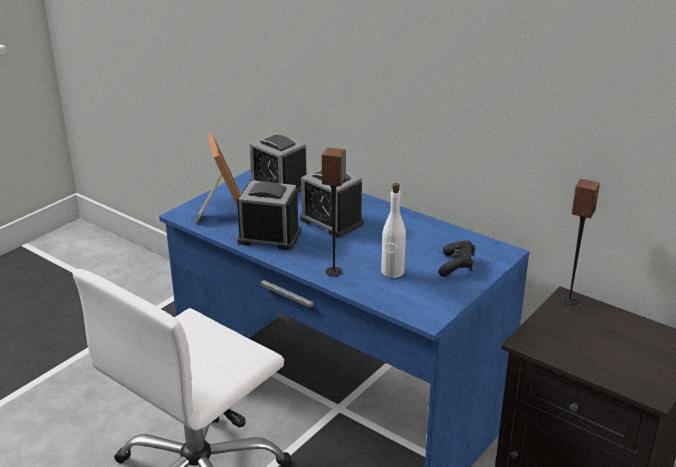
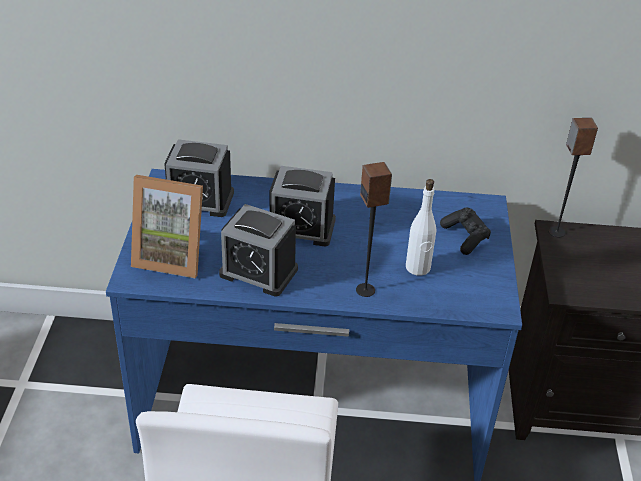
camera: 35 degrees left, 10 degrees up
(222, 210) = (172, 256): picture frame -> picture frame turned 150 degrees clockwise
(269, 237) = (258, 272): alarm clock -> alarm clock turned 135 degrees counterclockwise

